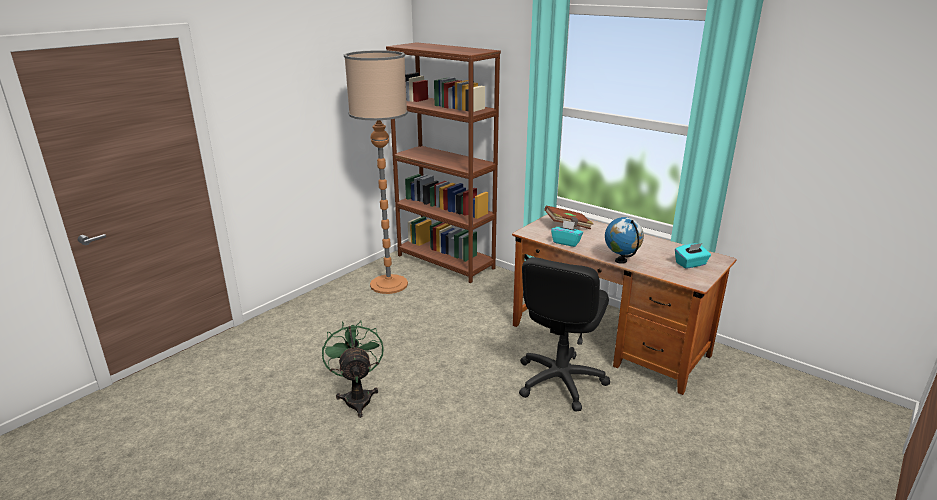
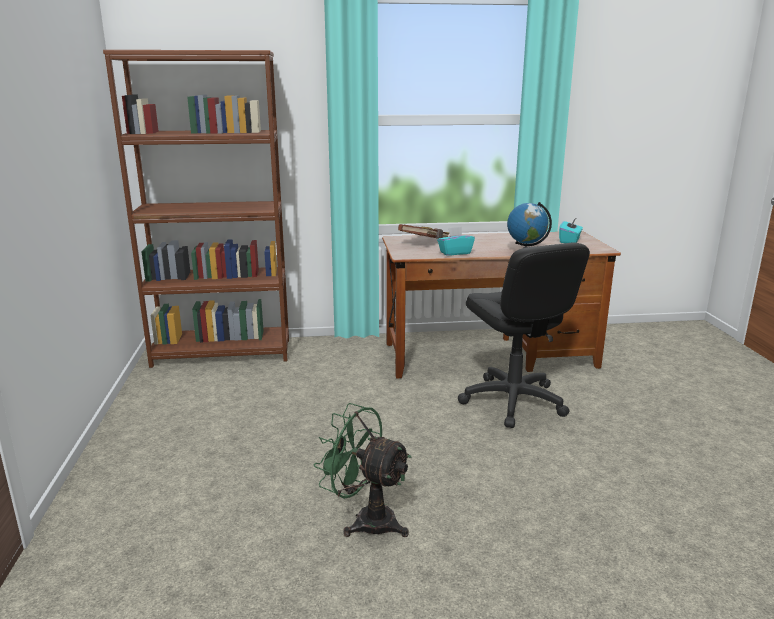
camera: 45 degrees left, 5 degrees down
(389, 284) = (192, 398): floor lamp -> none

